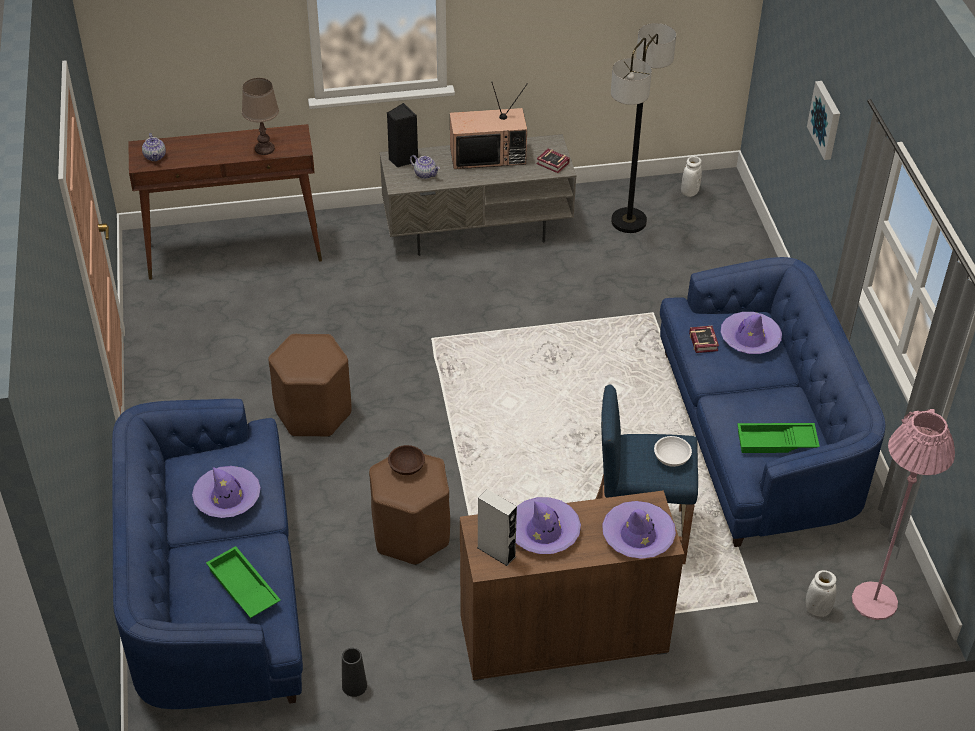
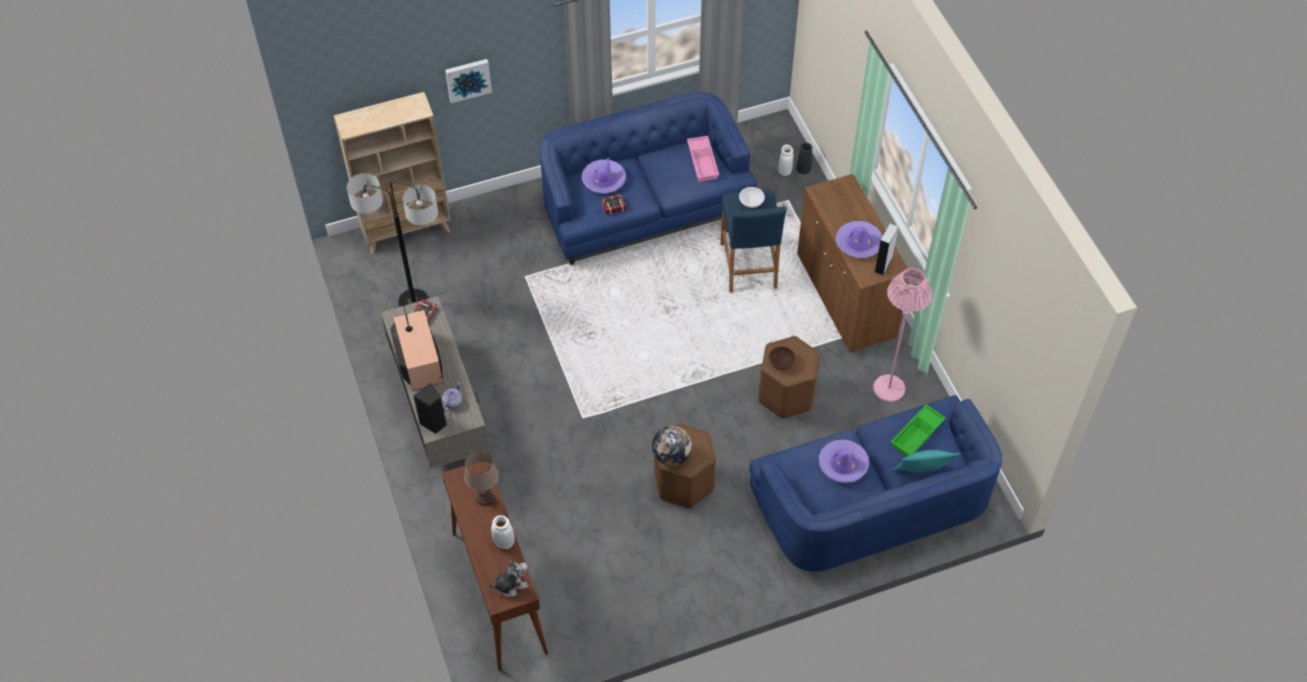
camera: 100 degrees left, 10 degrees up
(155, 156) = (510, 584): teapot -> plush toy
(183, 581) = (921, 474): none -> turquoise pillow
(302, 343) = (671, 456): none -> globe
(354, 686) = (921, 402): black vase -> black vase (803, 168)
(638, 535) = (846, 196): purple hat -> none
(689, 192) = (368, 265): white vase -> white vase (504, 542)
(737, 224) = (407, 231): none -> beige bookcase
(776, 443) = (703, 161): green tray -> pink tray
(874, 601) = (770, 144): pink floor lamp -> pink floor lamp (889, 388)

